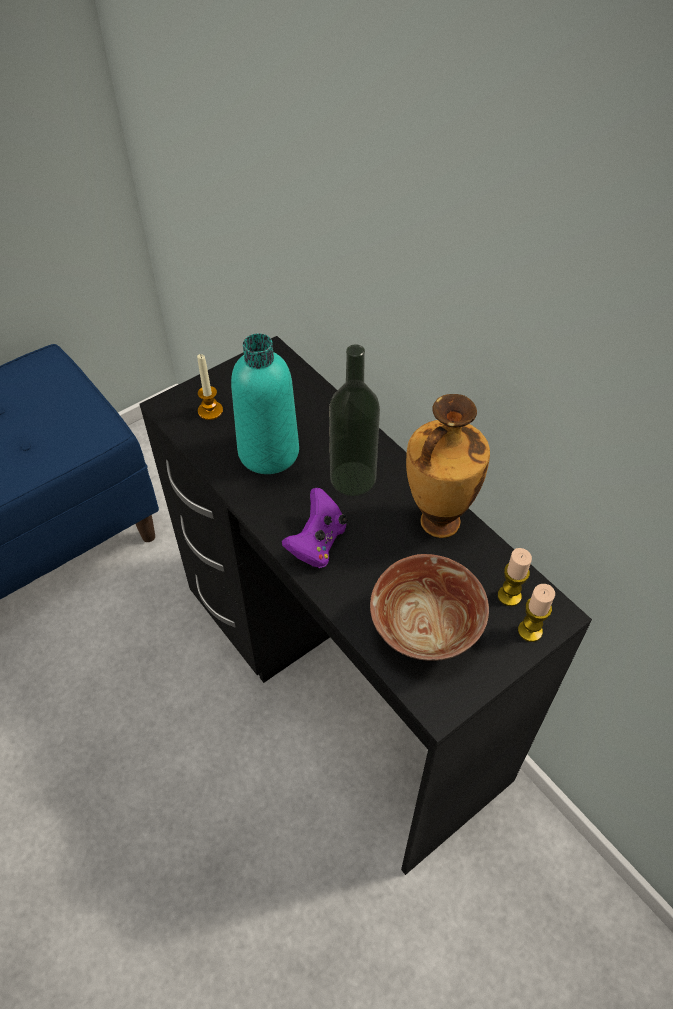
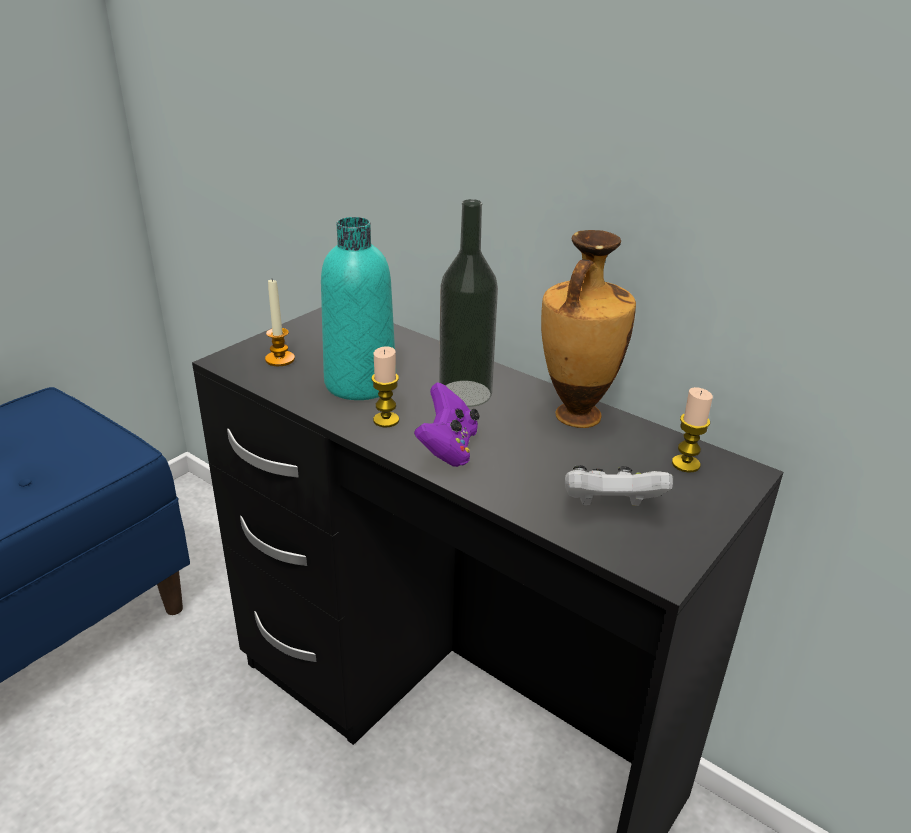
camera: 15 degrees left, 20 degrees down
(425, 632) = (610, 507): bowl -> white game controller
(530, 631) = (725, 489): candle -> candle (386, 420)

